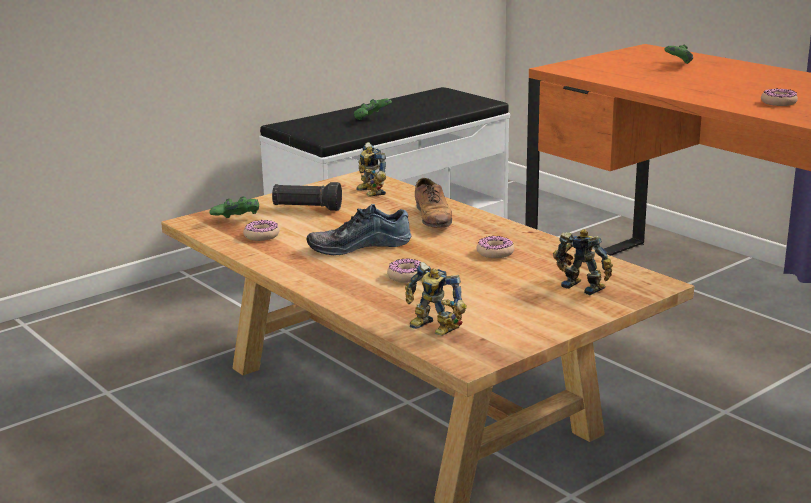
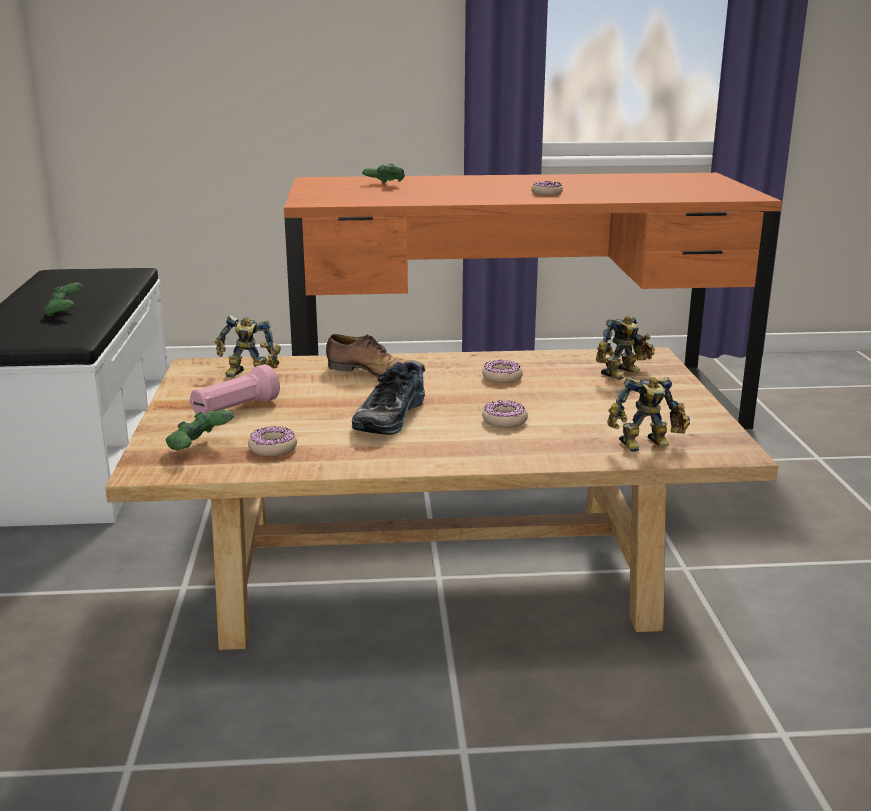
camera: 55 degrees left, 0 degrees up
(307, 208) = (235, 409): black flashlight -> pink flashlight
(583, 286) = (623, 373): toy robot -> toy robot turned 150 degrees clockwise

